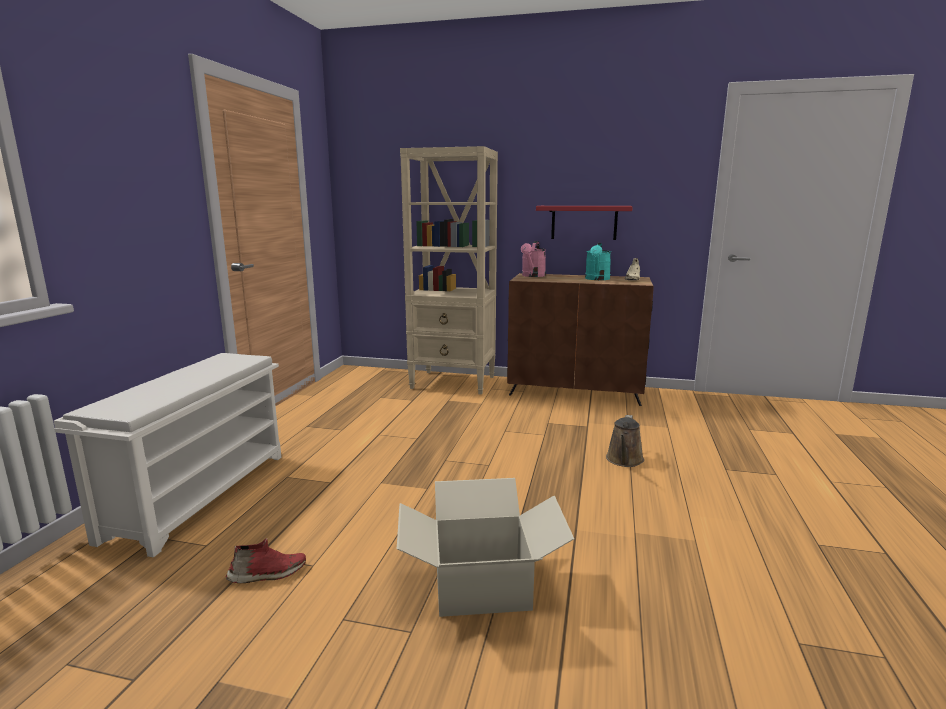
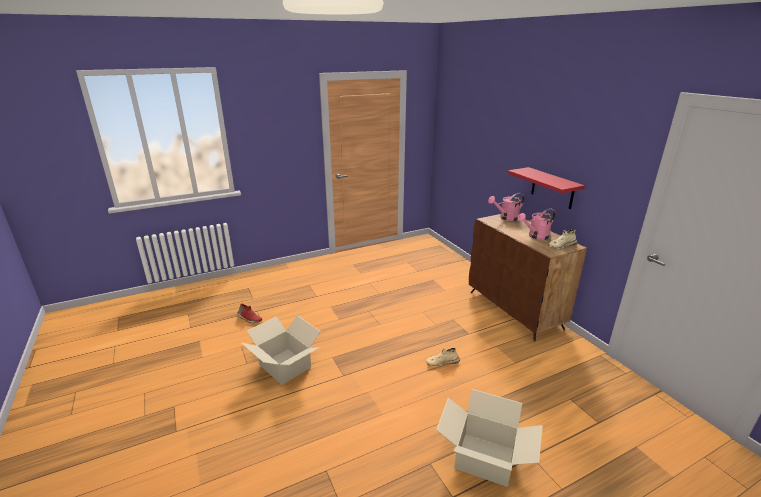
camera: 50 degrees right, 10 degrees up
(199, 494) = (279, 277): white shoe rack -> none
(454, 382) = (458, 269): beige bookcase -> none
(597, 279) = (535, 236): turquoise watering can -> pink watering can
(624, 460) = (442, 362): brown watering can -> beige shoe
(824, 507) = (484, 459): none -> cardboard box

